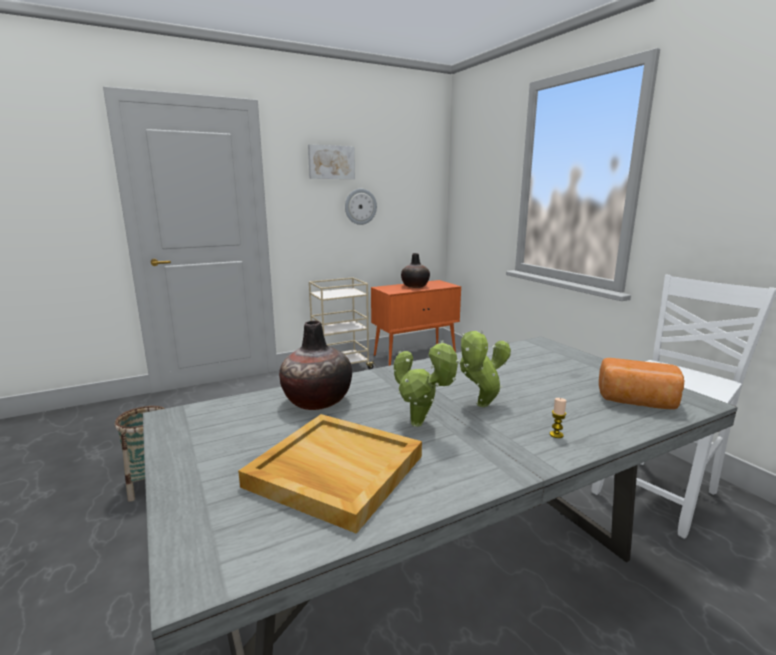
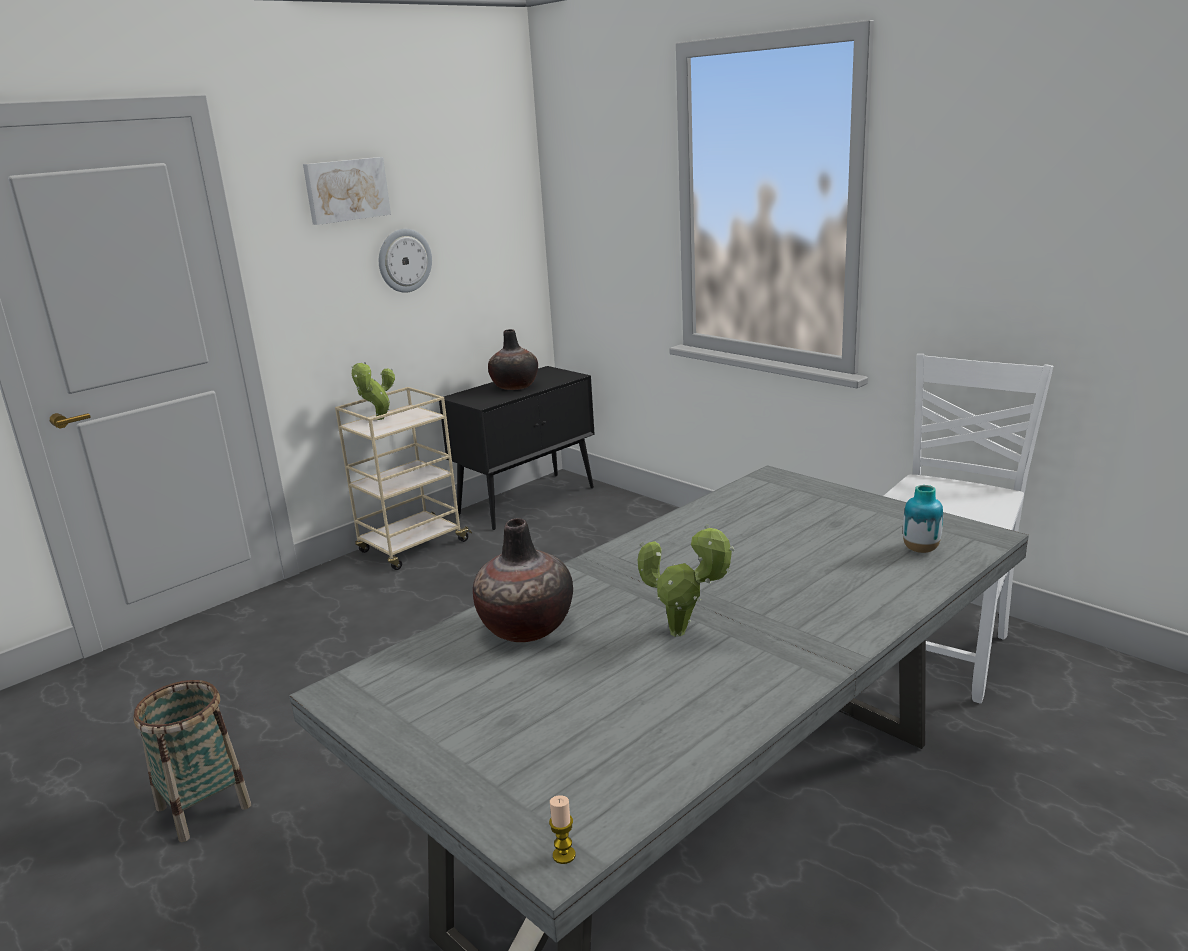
camera: 15 degrees left, 5 degrees up
(333, 471) = (618, 714): beige tray -> none
(415, 354) = (528, 500): orange cabinet -> black cabinet
(480, 406) = (742, 592): potted plant -> potted plant (378, 419)
(556, 434) = (846, 612): candle -> candle (564, 855)
(637, 402) = (920, 549): bread -> vase

